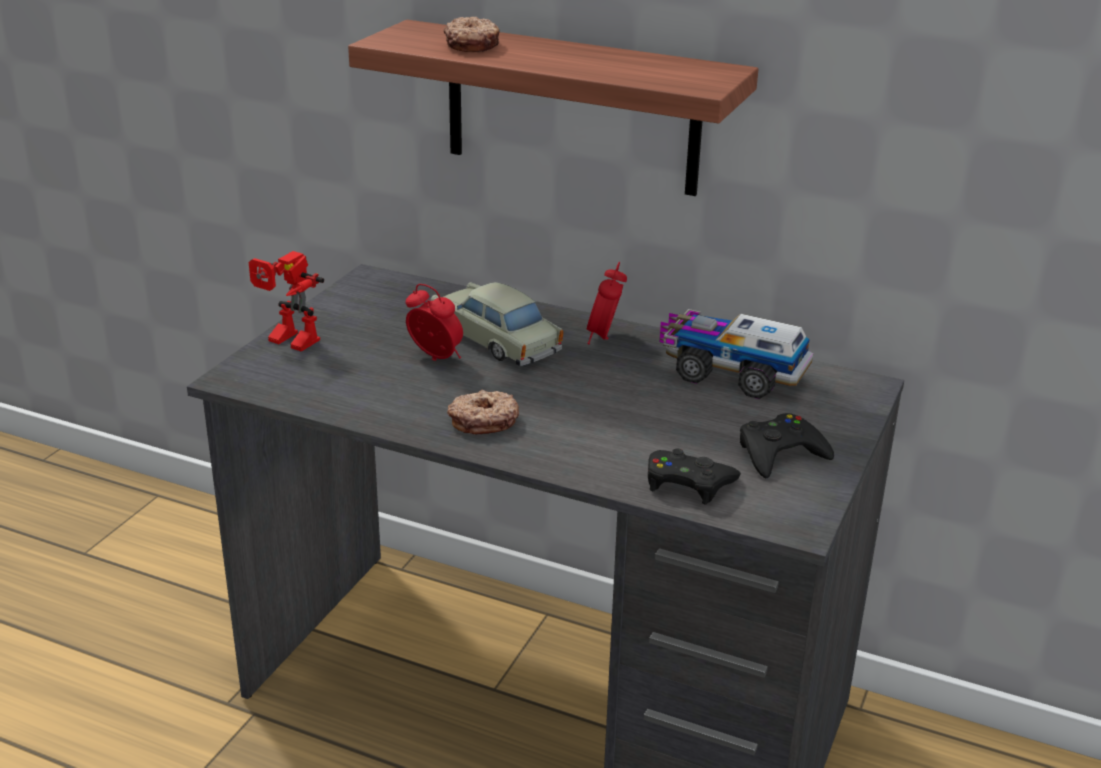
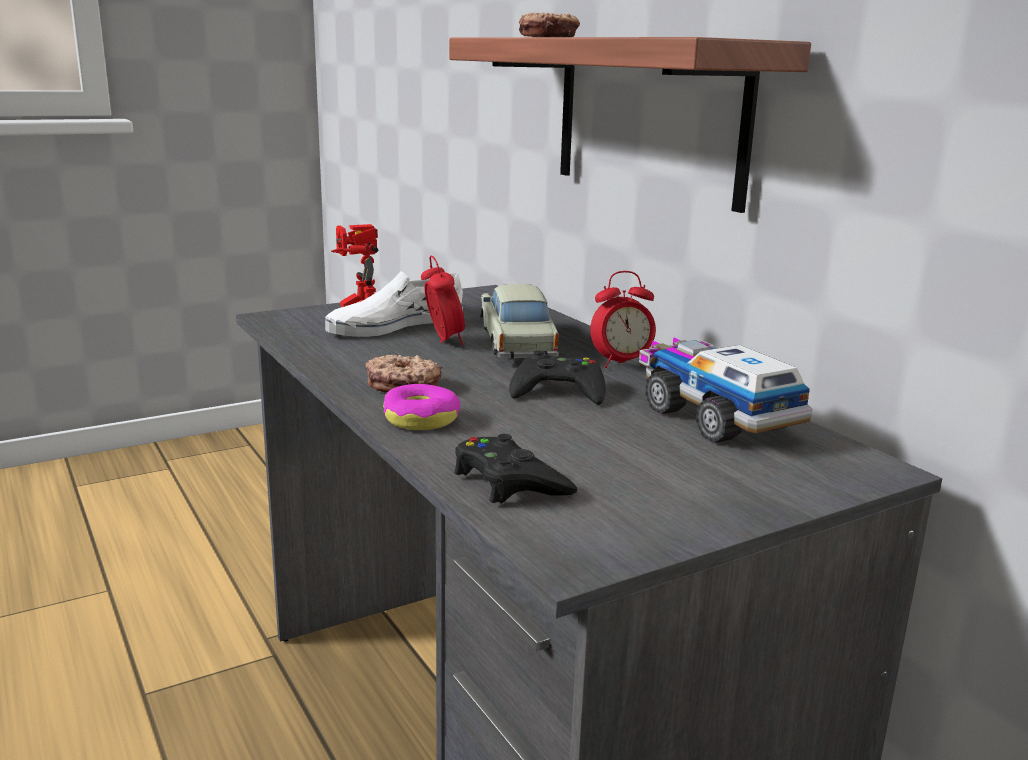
camera: 35 degrees right, 10 degrees down
(363, 351) = (395, 325): none -> white shoe
(551, 451) = (421, 419): none -> donut
(604, 338) = (622, 364): alarm clock -> alarm clock turned 150 degrees counterclockwise
(780, 454) = (661, 491): black game controller -> black game controller (559, 390)

